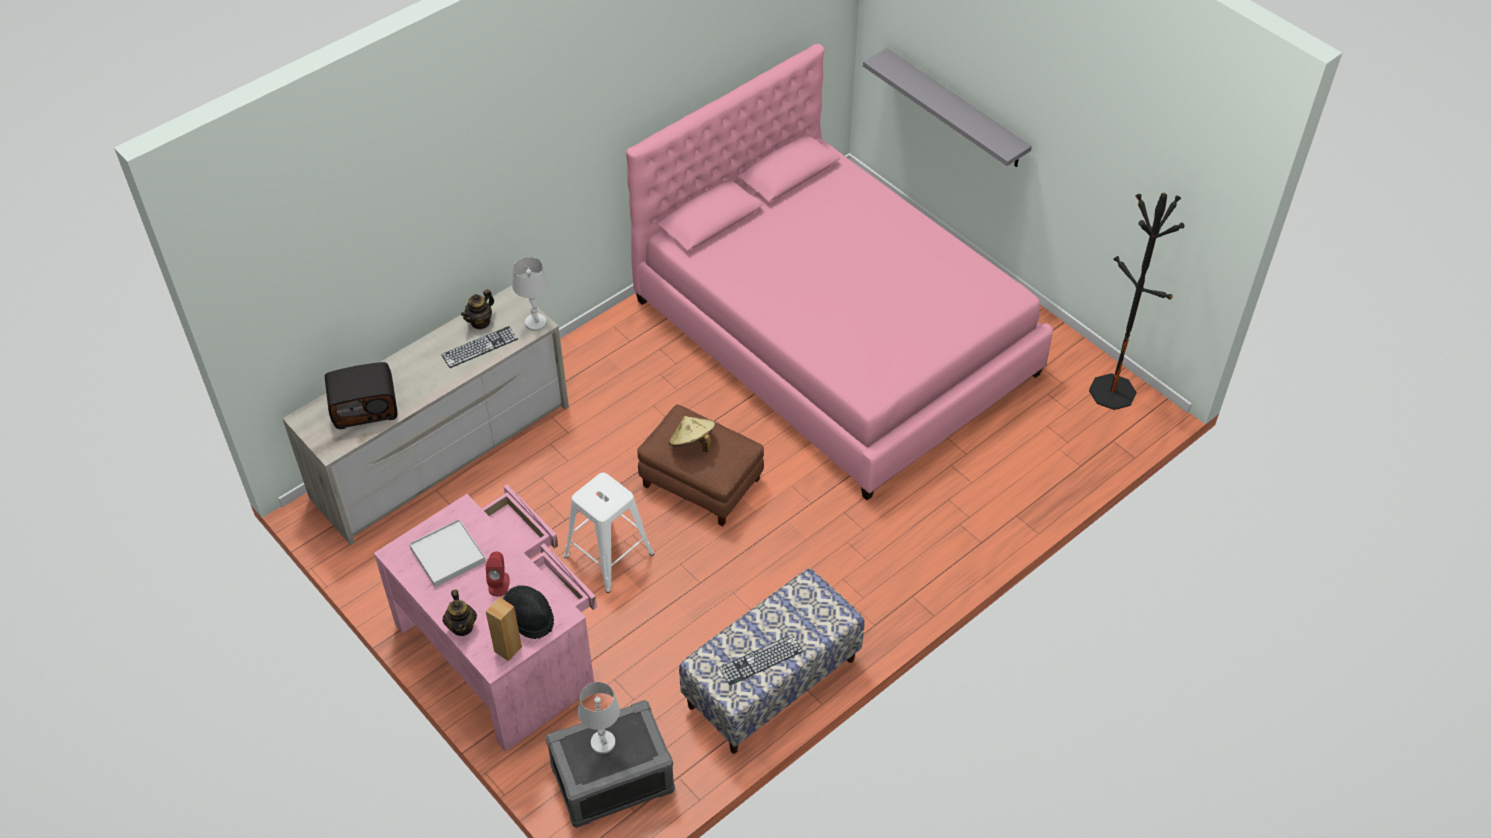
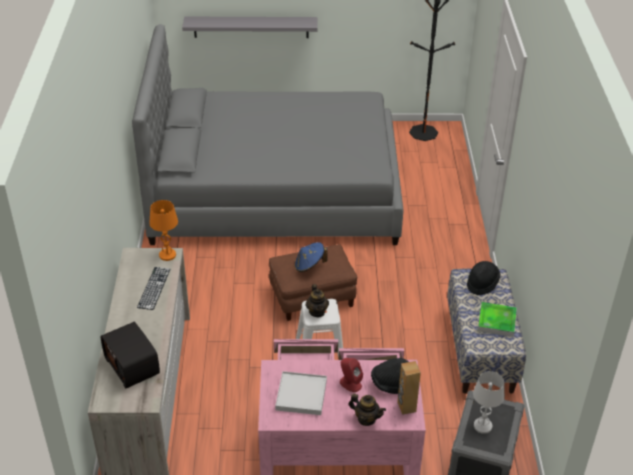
camera: 50 degrees left, 10 degrees down
(365, 407) = (133, 366): radio -> radio turned 120 degrees clockwise
(480, 322) = (134, 277): teapot -> teapot (317, 312)
(536, 323) = (167, 255): white table lamp -> orange table lamp
(692, 443) = (309, 265): beige hat -> blue hat
(761, 660) = (496, 321): keyboard -> tray
(812, 610) = (482, 283): none -> black hat
(835, 336) = (275, 192): pink bed -> grey bed

